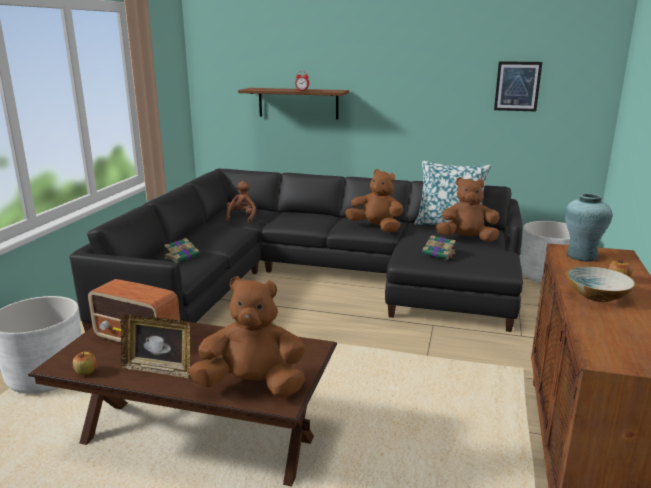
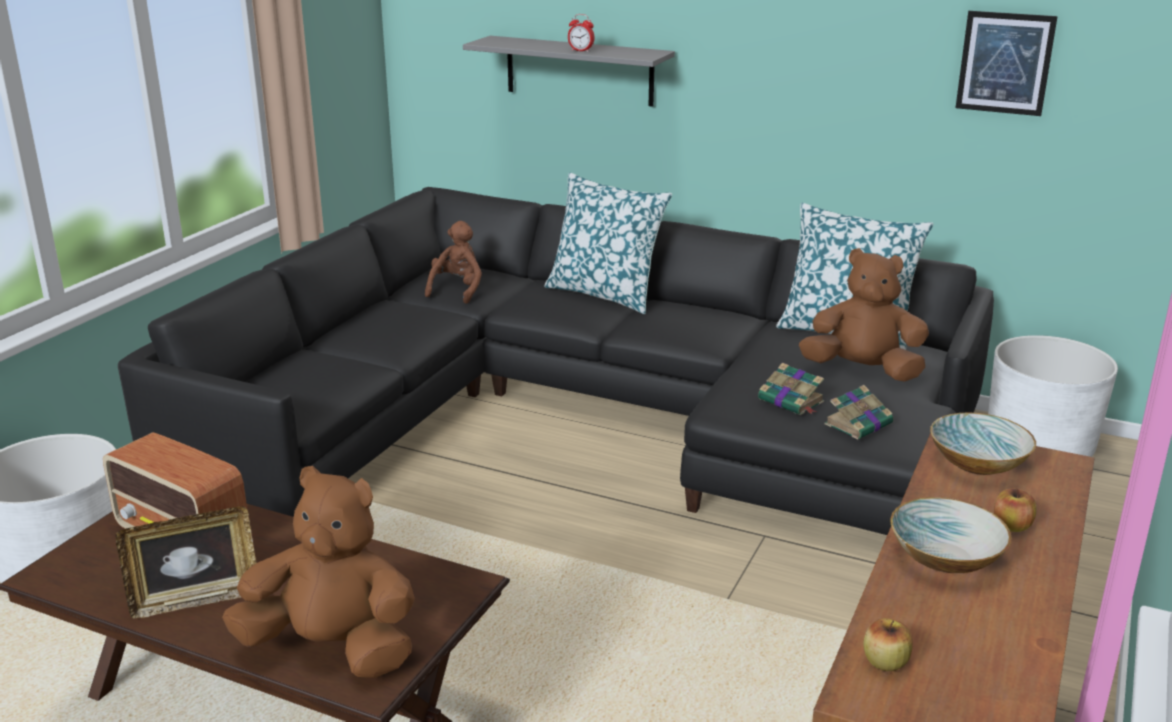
camera: 10 degrees right, 5 degrees up
(86, 372) = (83, 592): apple -> apple (885, 662)
(158, 369) = (196, 600): picture frame -> picture frame turned 45 degrees counterclockwise
(182, 257) = (320, 371): book -> book (859, 423)
(298, 103) = (579, 70): brown shelf -> grey shelf
(321, 215) = (605, 294): none -> pillow
(376, 228) = (698, 330): brown plush toy -> none
(581, 256) = (979, 463): turquoise vase -> bowl

